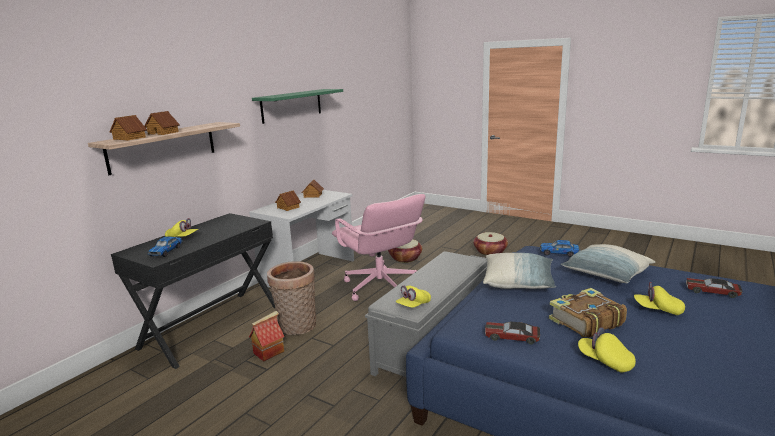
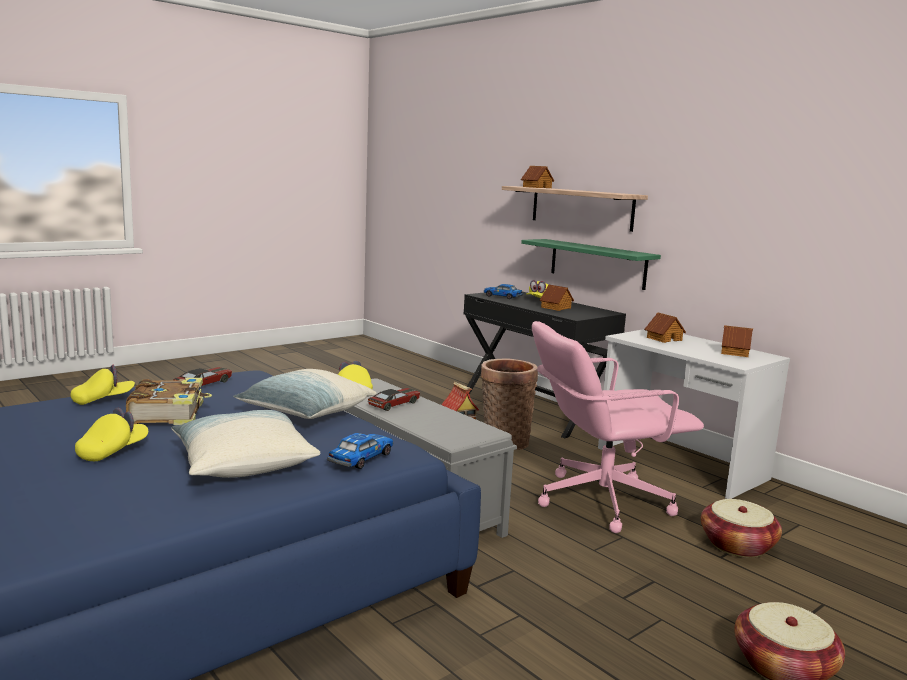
camera: 105 degrees right, 5 degrees down
(163, 133) = (562, 189): toy house -> toy house (556, 308)
(292, 105) = (784, 197): green shelf -> green shelf (597, 263)
(712, 291) = (69, 510): toy car -> toy car (394, 404)

